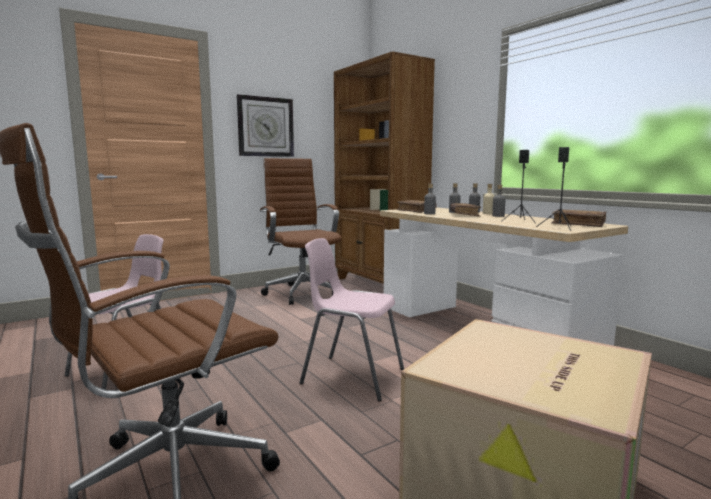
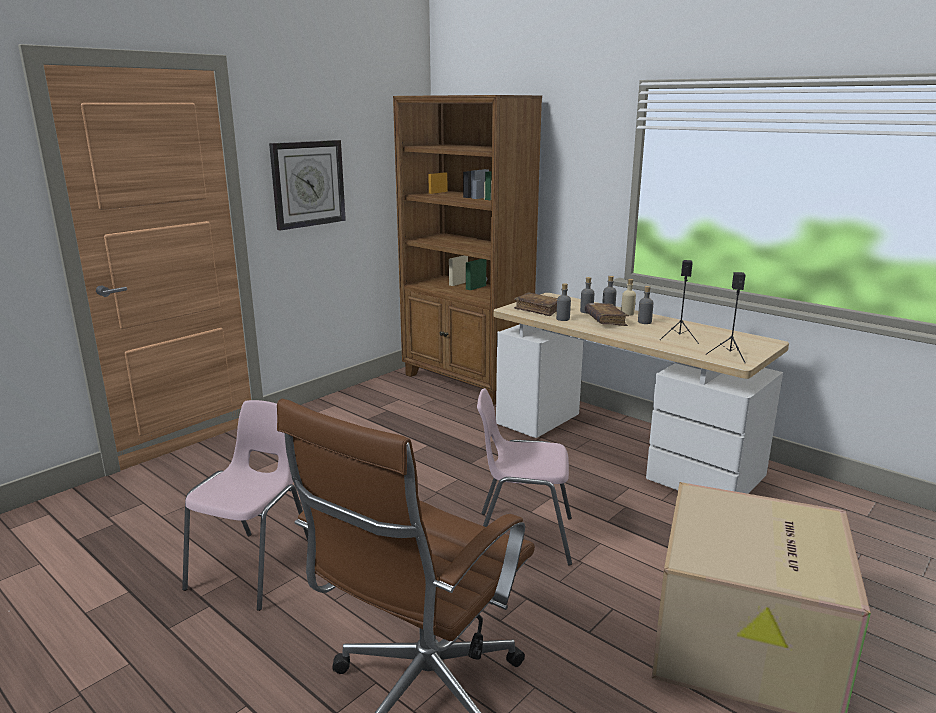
camera: 15 degrees left, 10 degrees up
(301, 292) = (376, 408): brown office chair -> none
(578, 224) = (740, 341): brown book -> none

